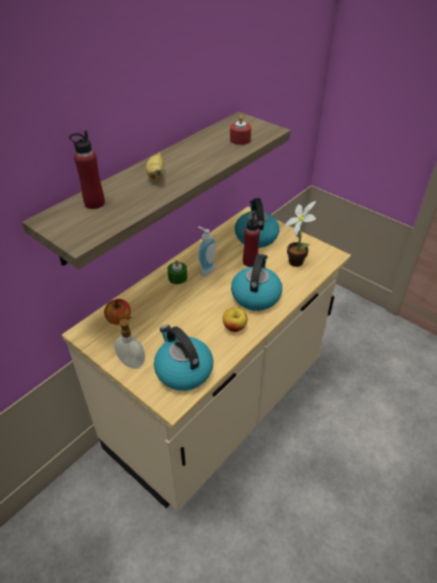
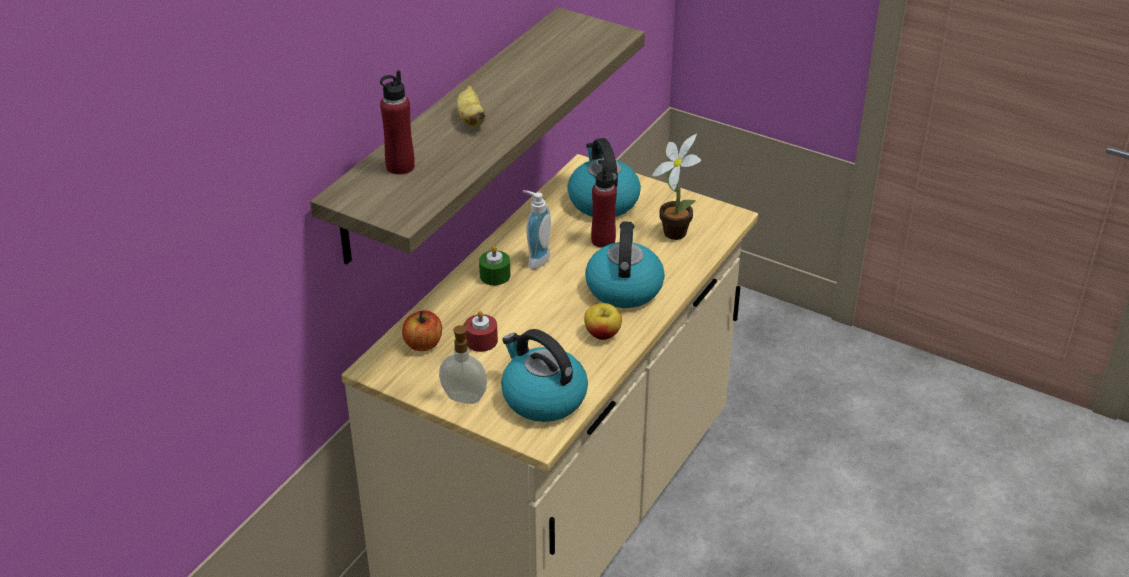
camera: 10 degrees left, 5 degrees down
(240, 139) = (574, 54): red candle -> red candle (481, 341)

